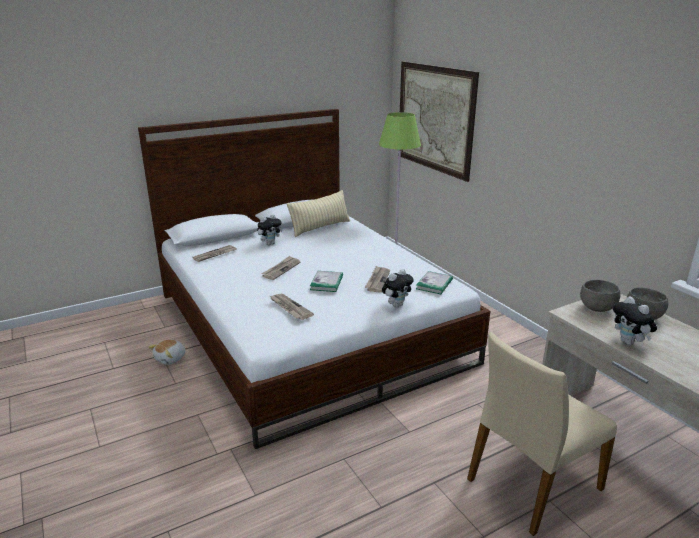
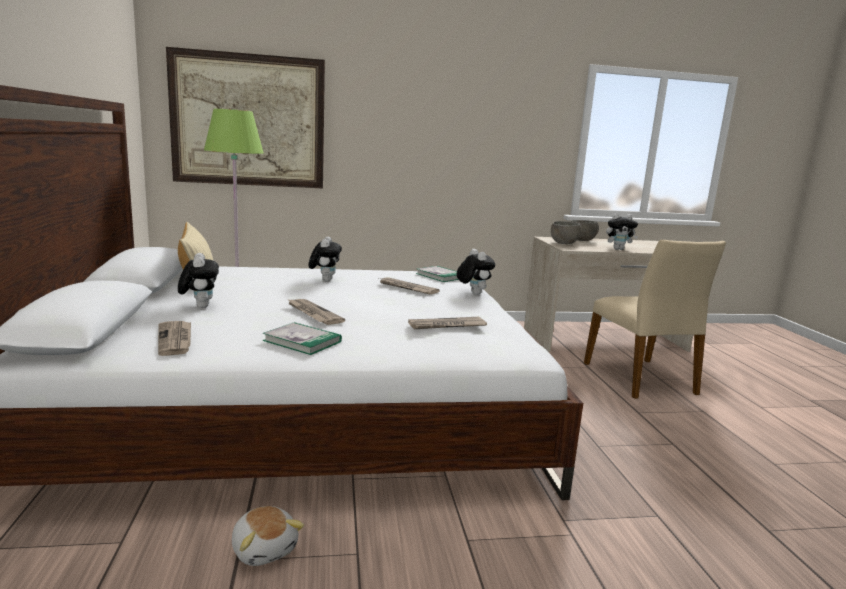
camera: 70 degrees left, 10 degrees down
(326, 283) = (390, 303): book -> book (302, 341)
(362, 254) = (325, 280): none -> plush toy

